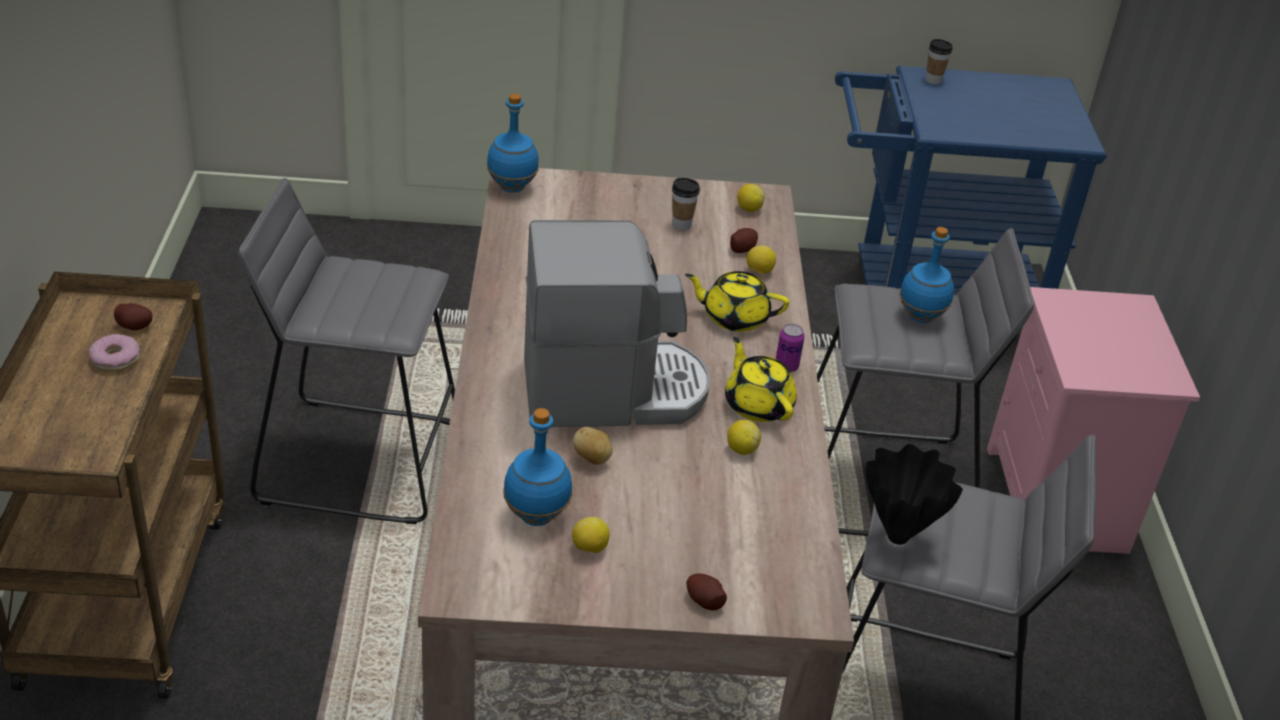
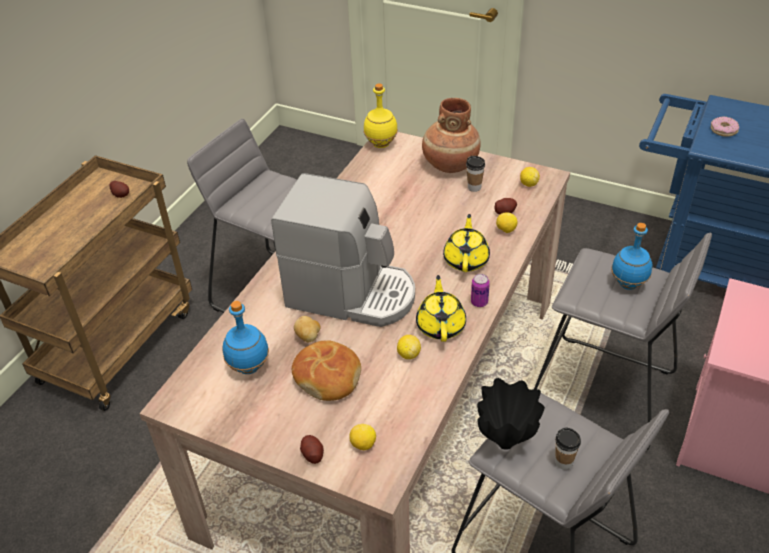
camera: 30 degrees right, 5 degrees up
(116, 359) = (98, 213): donut -> donut (723, 130)
(512, 188) = (381, 144): blue bottle -> yellow bottle
(589, 548) = (266, 397): lemon -> lemon (363, 444)
(628, 200) = (450, 164): none -> brown vase
(655, 501) = (328, 377): none -> bread
(734, 317) = (466, 259): yellow teapot -> yellow teapot turned 60 degrees clockwise
(933, 80) = (730, 109): cup -> cup (563, 462)

